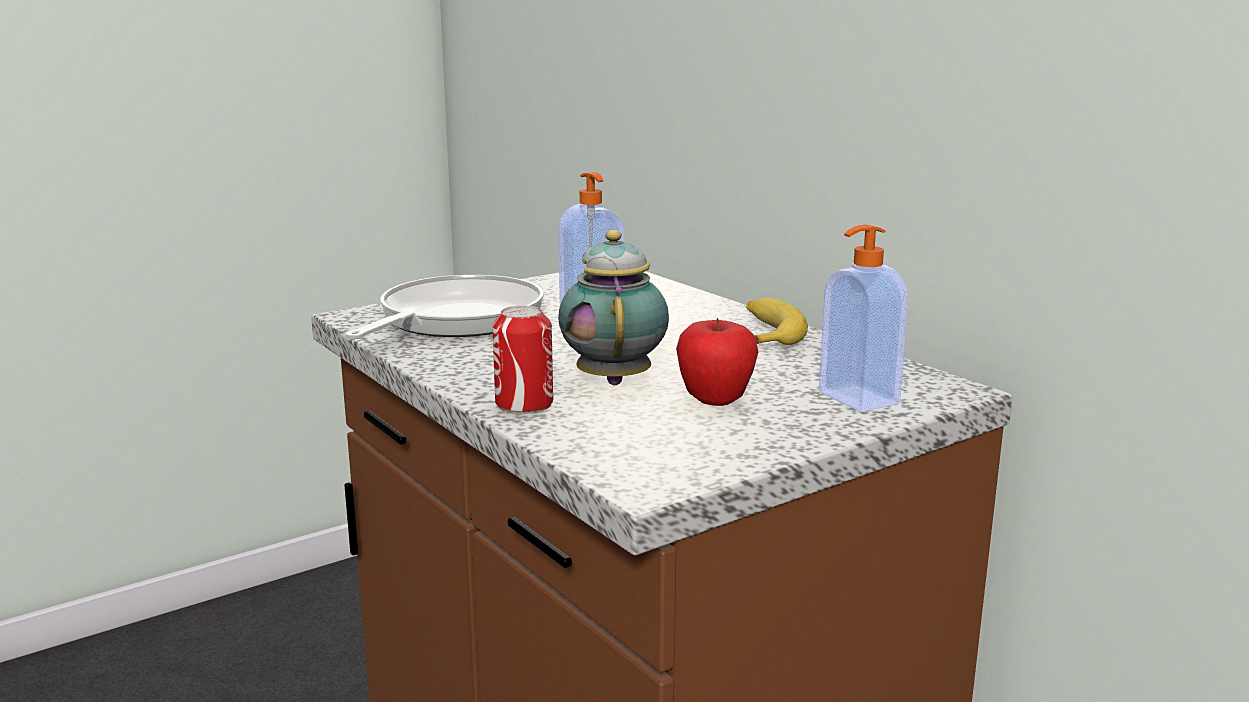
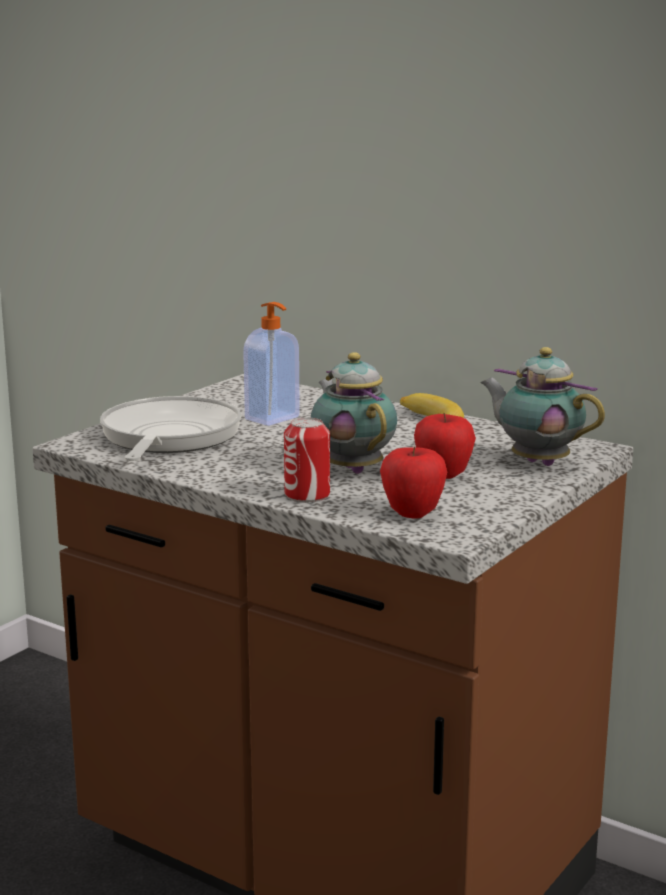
camera: 20 degrees left, 0 degrees up
(624, 446) = (412, 513): none -> apple
(856, 399) = (536, 462): soap dispenser -> teapot

